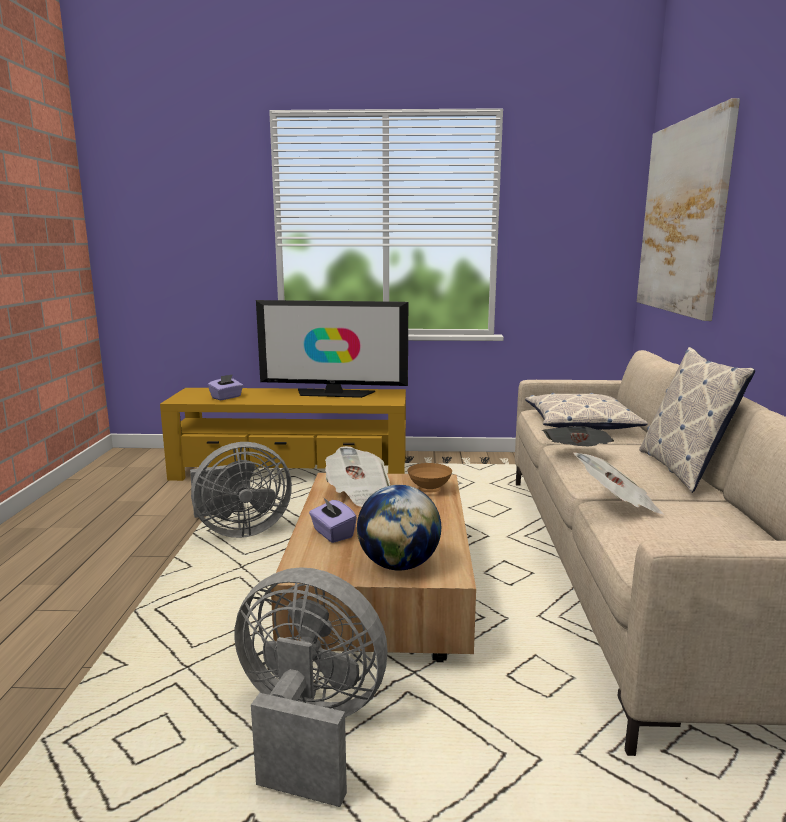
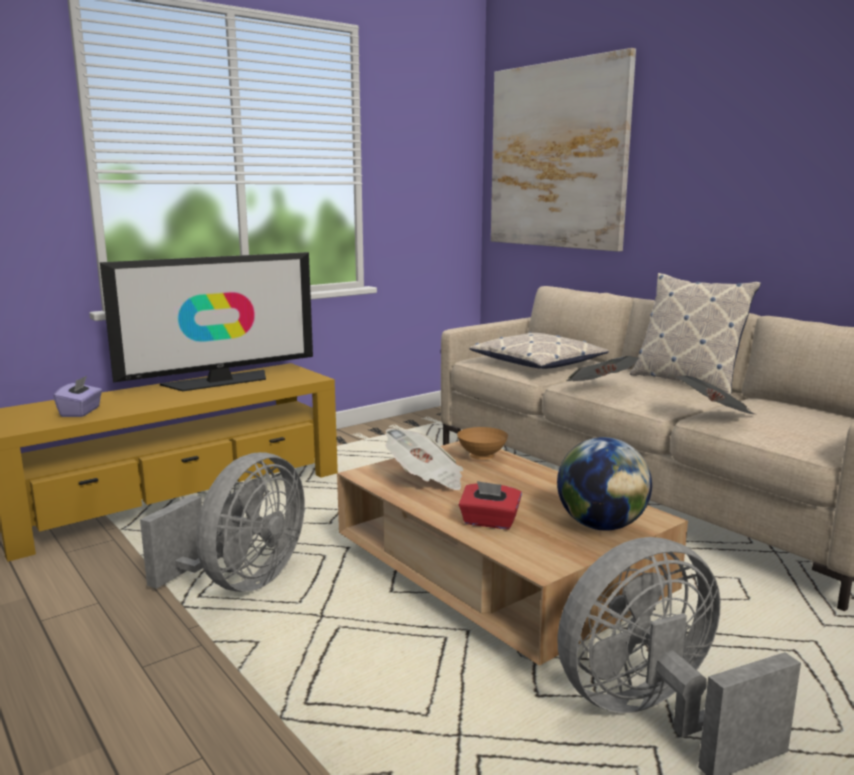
camera: 40 degrees left, 0 degrees up
(332, 534) = (489, 522): purple tissue box -> red tissue box

